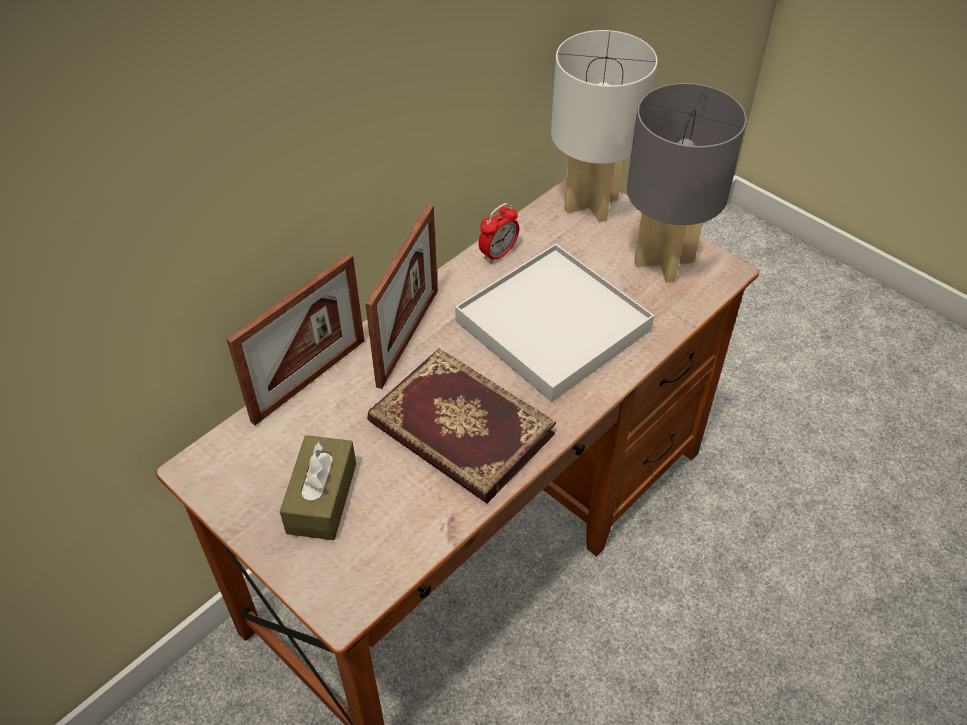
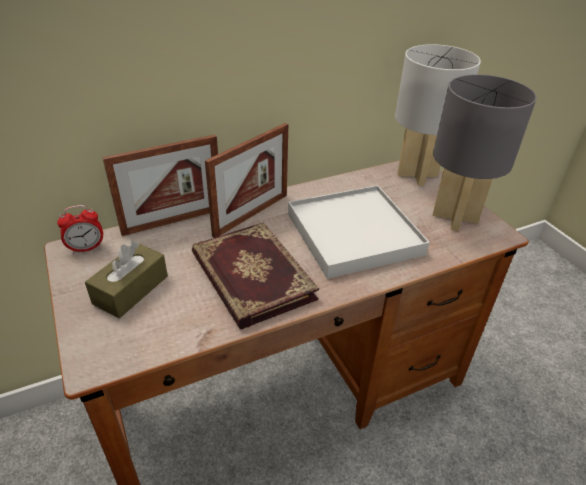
camera: 20 degrees right, 10 degrees down
(498, 253) = (339, 186): alarm clock -> alarm clock (86, 248)

